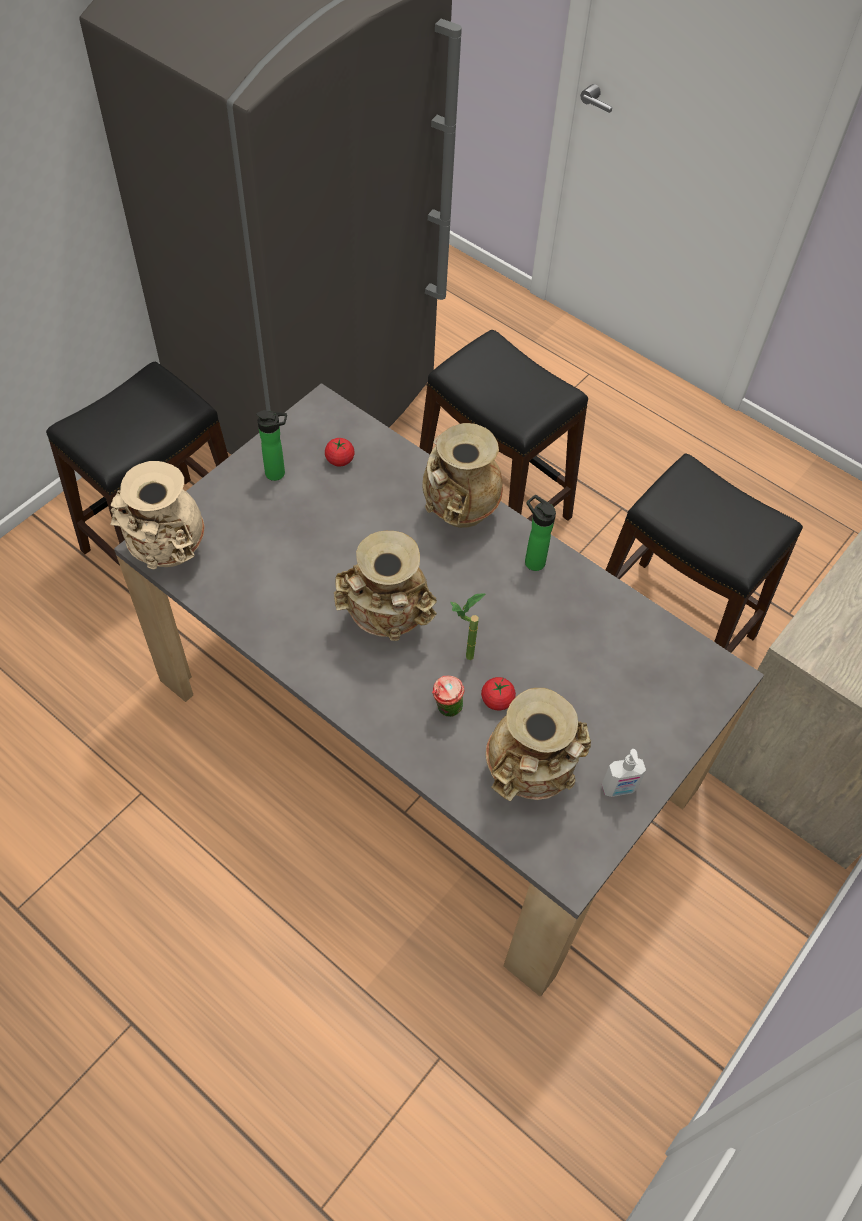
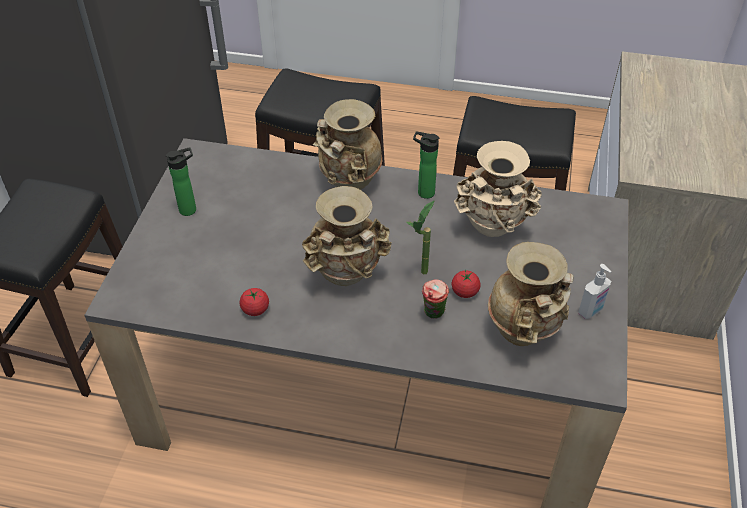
camera: 25 degrees left, 10 degrees down
(168, 554) = (135, 300): beige vase -> beige vase (492, 228)
(340, 460) = (233, 182): tomato -> tomato (255, 309)

